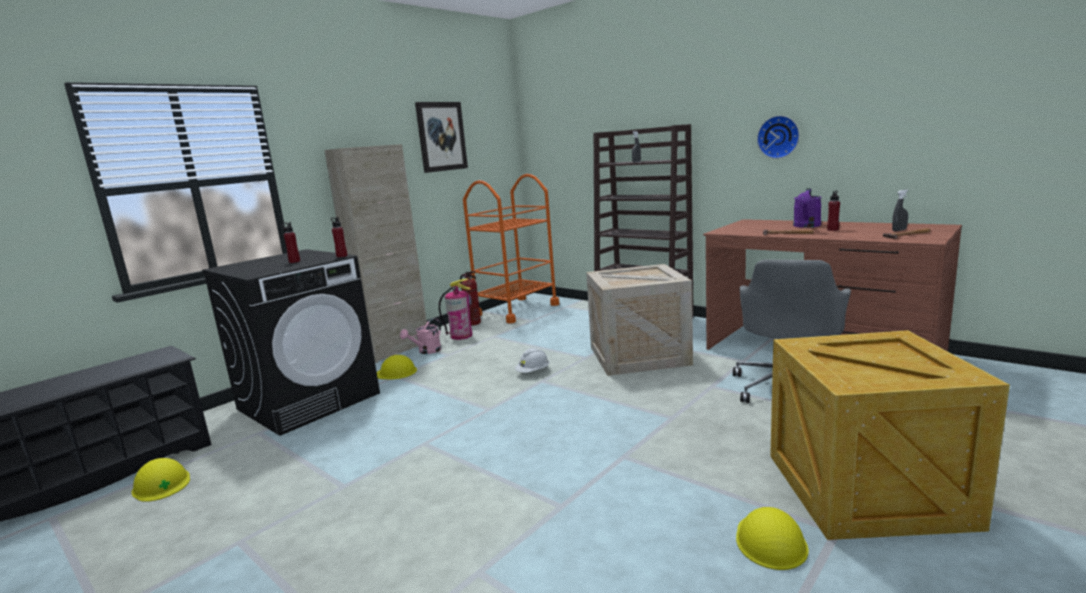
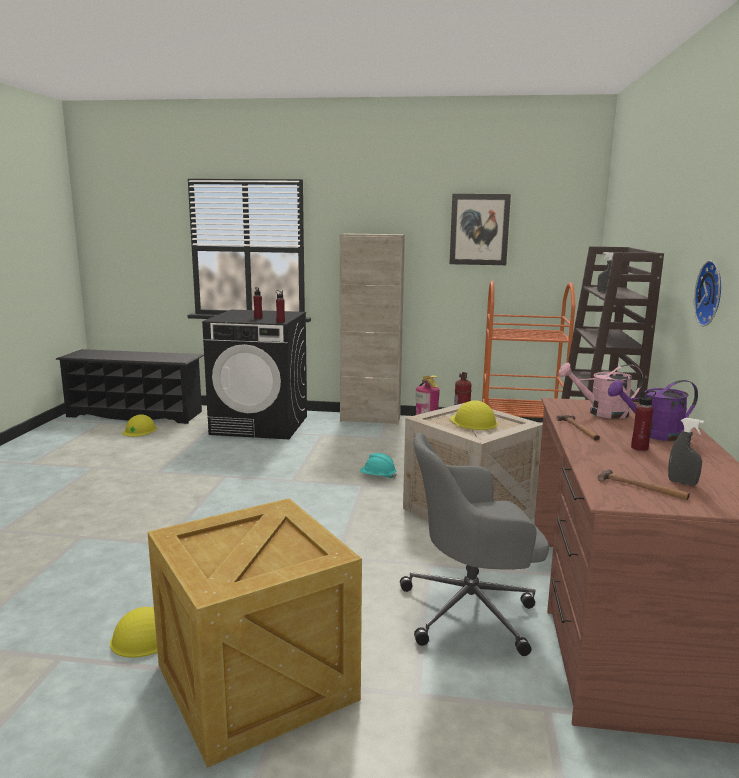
camera: 55 degrees right, 0 degrees up
(396, 372) = (329, 432): yellow hard hat -> yellow hard hat (473, 422)
(426, 351) = (378, 429): pink watering can -> pink watering can (601, 413)
(533, 372) = (378, 477): white hard hat -> turquoise hard hat

